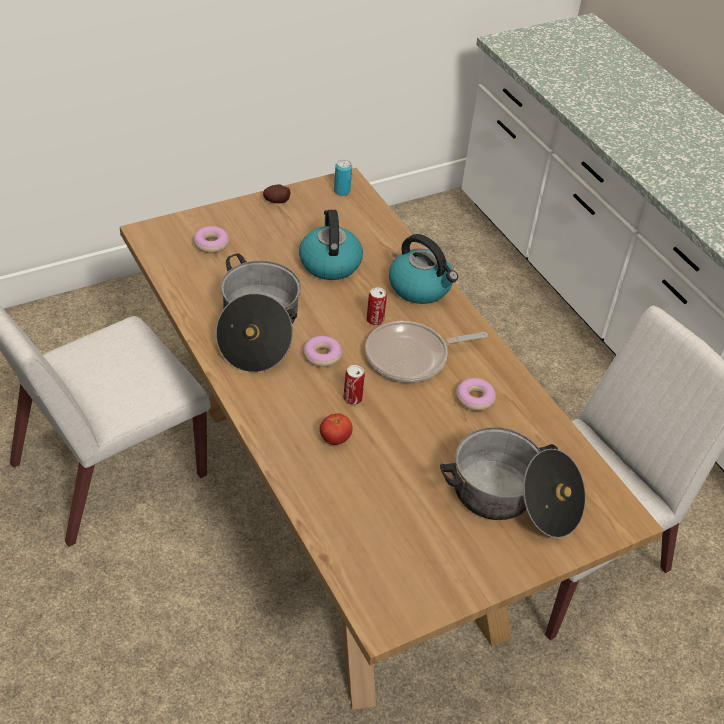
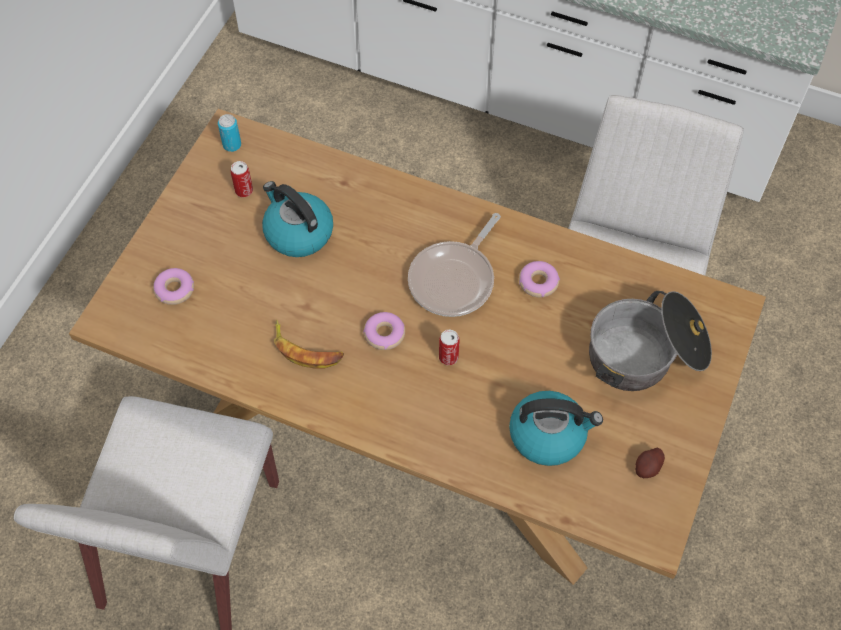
camera: 35 degrees left, 15 degrees up
(257, 330) = (306, 349): cooking pot -> banana
(276, 201) = (184, 198): potato -> potato (647, 468)
(335, 439) = (472, 407): tomato -> none
(375, 320) = (392, 264): can -> can (244, 191)
(421, 287) = (396, 202): kettle -> kettle (548, 435)

